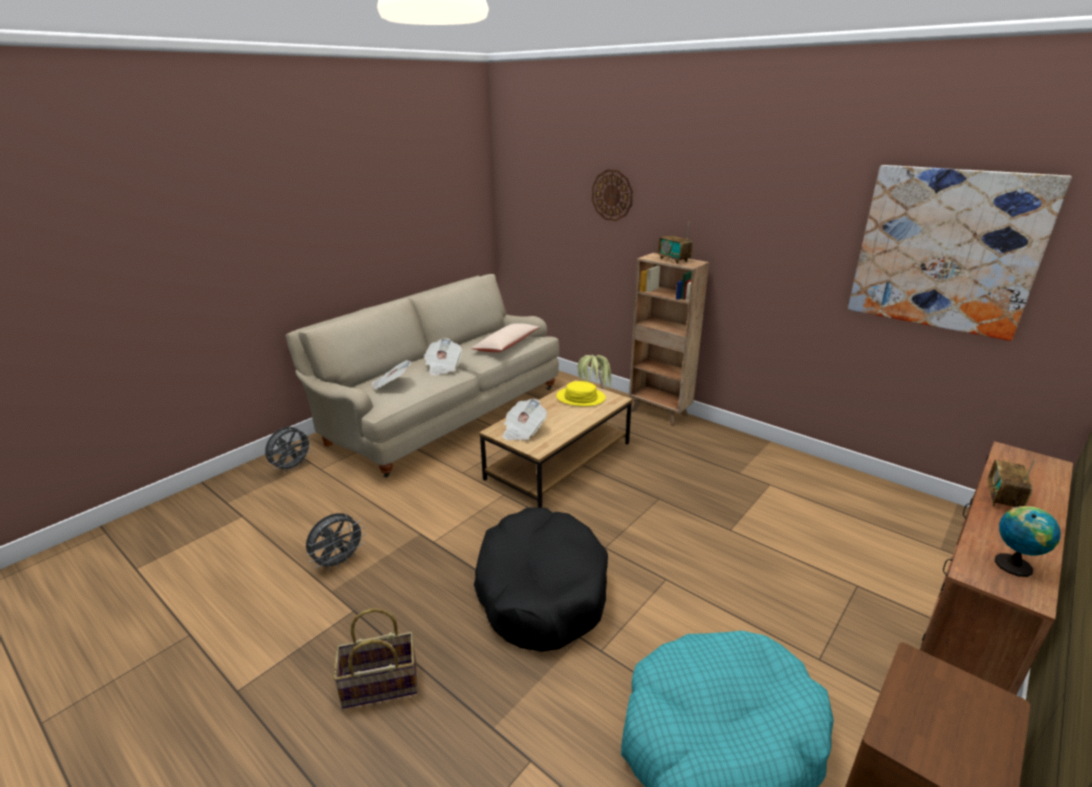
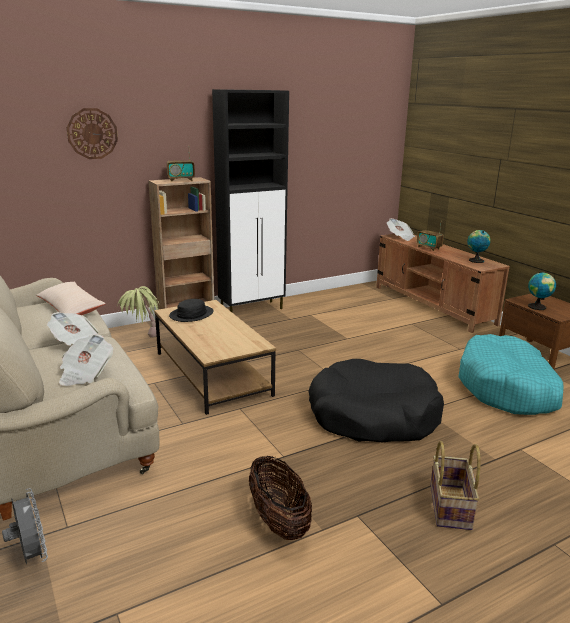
camera: 70 degrees left, 5 degrees down
(339, 562) = (278, 521): grey fan -> basket
(523, 431) = (224, 345): newspaper -> newspaper (400, 237)
(580, 398) = (191, 314): yellow hat -> black hat
(733, 441) = (252, 309): none -> black cabinet
(911, 699) = (538, 307): none -> globe
(946, 250) = (334, 138): picture -> none

